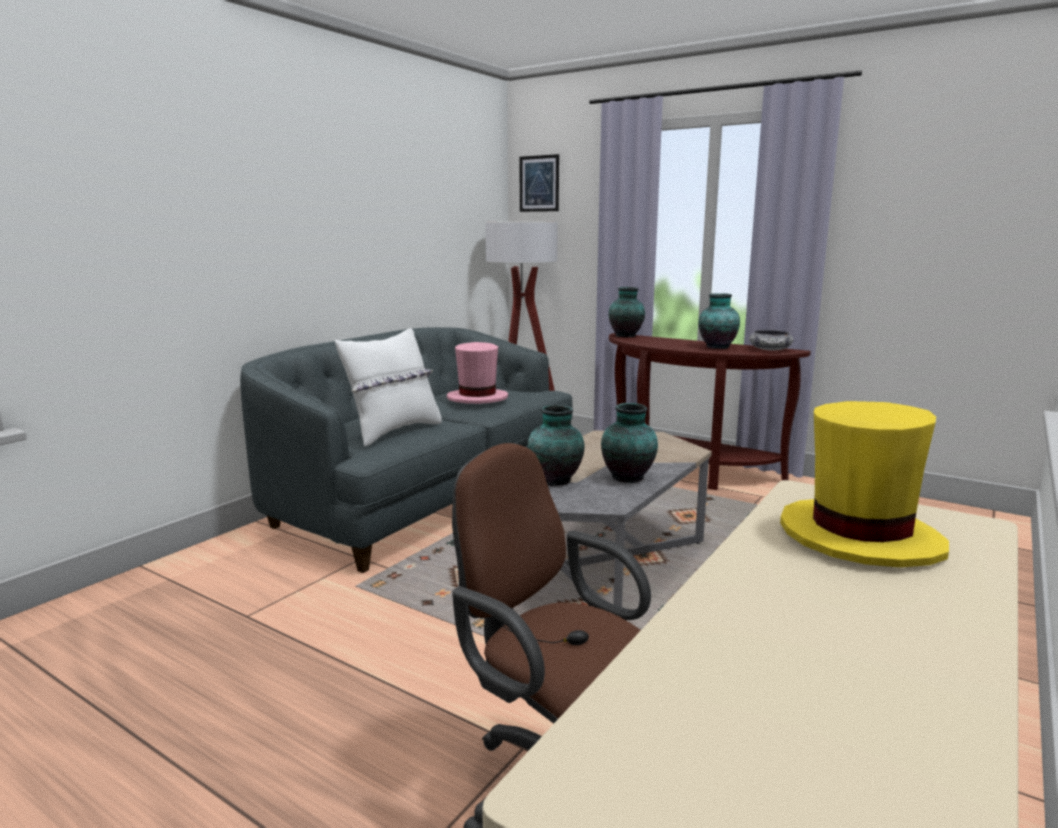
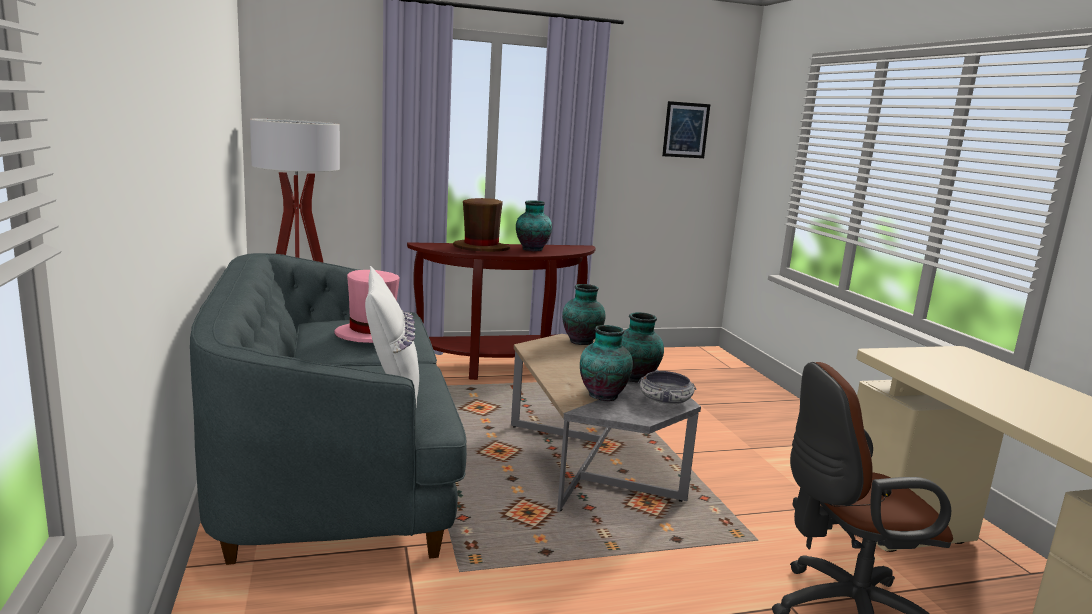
camera: 50 degrees left, 0 degrees up
(539, 183) = (290, 75): picture -> picture (685, 130)
(626, 336) = (430, 244): vase -> vase (582, 341)
(664, 342) = (481, 248): none -> brown hat
(770, 349) = (570, 247): bowl -> bowl (665, 400)
(859, 537) = (964, 372): yellow hat -> none

